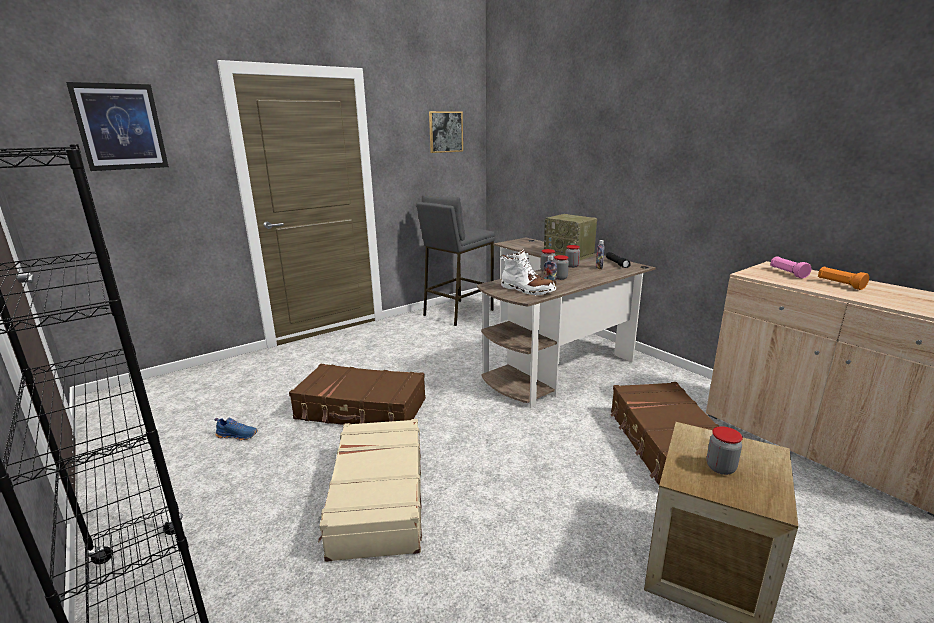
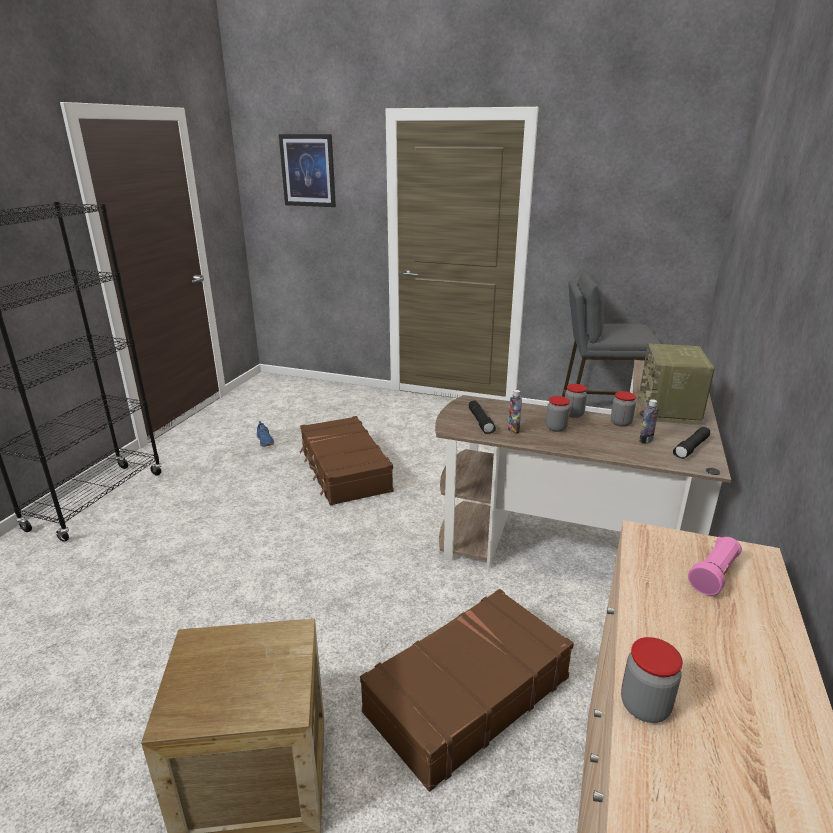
camera: 55 degrees right, 5 degrees up
(377, 498) = (236, 531): beige suitcase -> none
(445, 132) = (653, 190): picture -> none
(527, 290) = (481, 422): white boot -> black flashlight
(720, 468) = (229, 668): jar -> jar (644, 706)
(839, 284) = (716, 640): orange flashlight -> none

